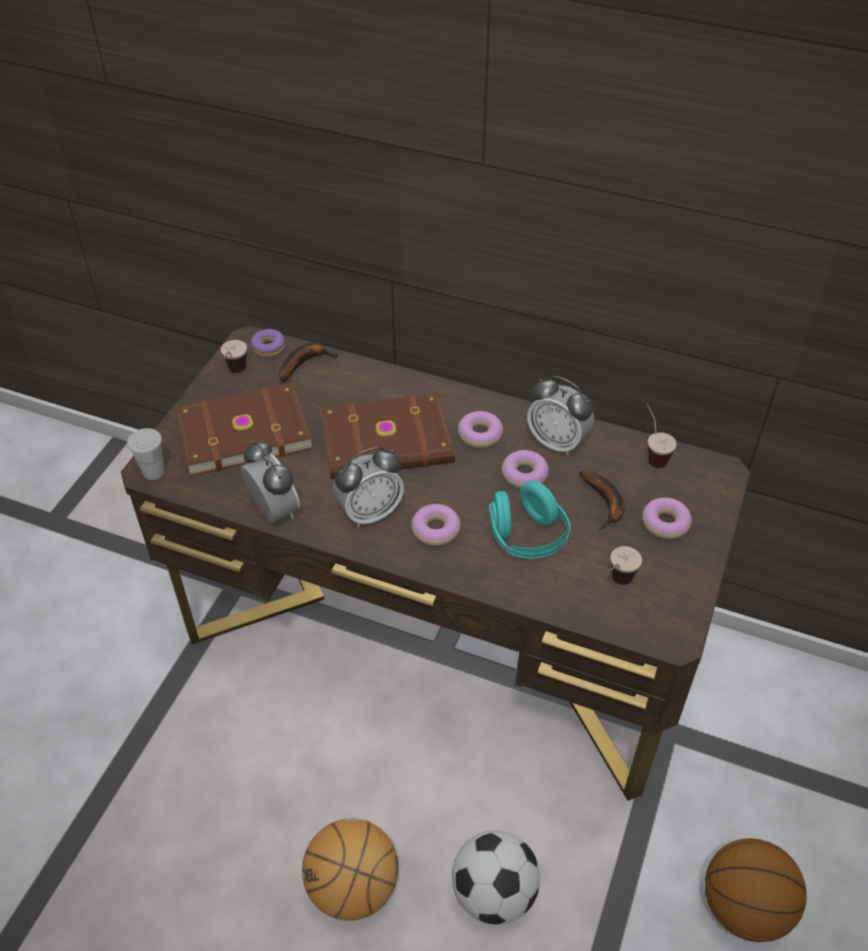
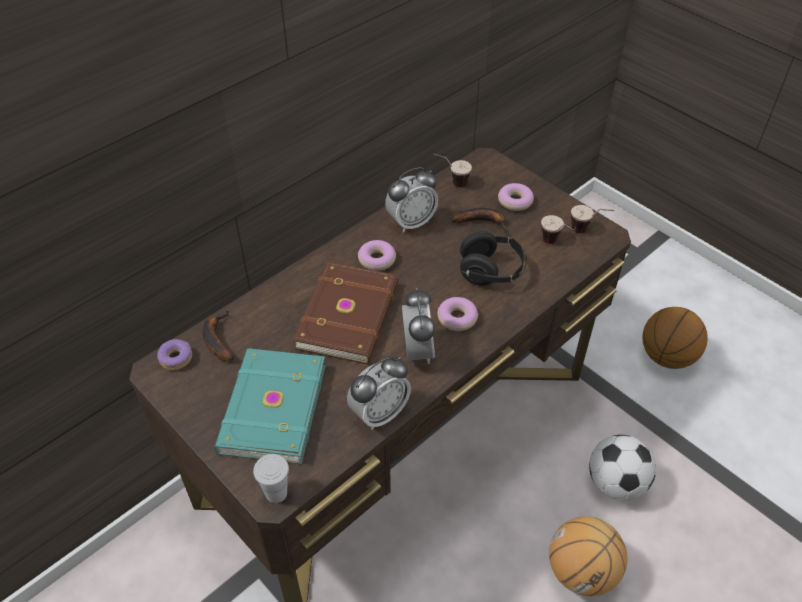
camera: 65 degrees left, 0 degrees up
(235, 374) = (192, 393): cup -> cup (587, 231)
(243, 431) = (270, 408): brown book -> turquoise book
(274, 510) = (379, 413): alarm clock -> alarm clock turned 150 degrees clockwise
(524, 474) = (432, 251): donut -> none
(526, 537) = (491, 272): turquoise headphones -> black headphones

